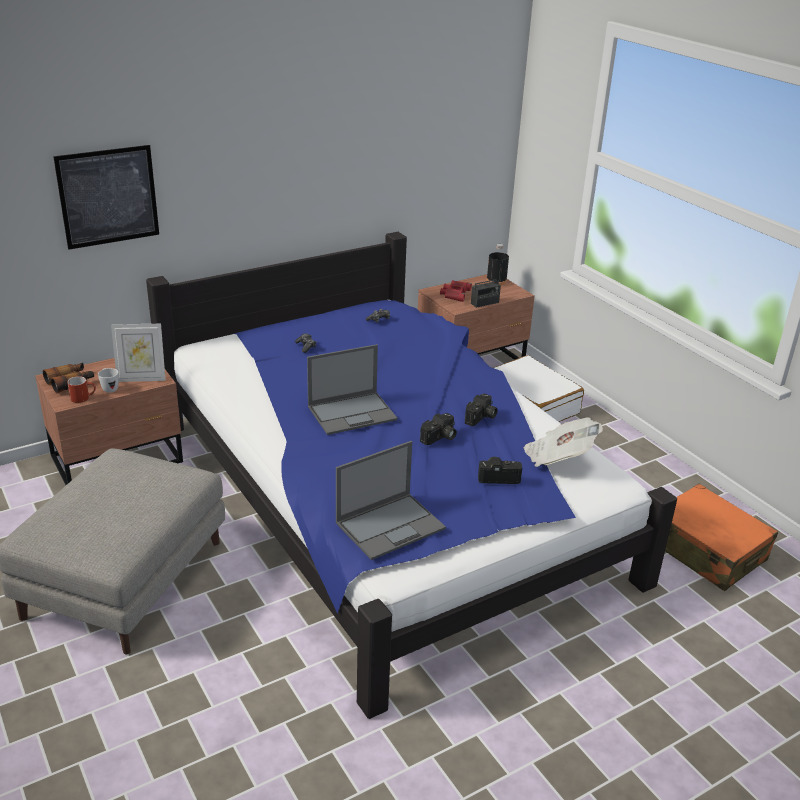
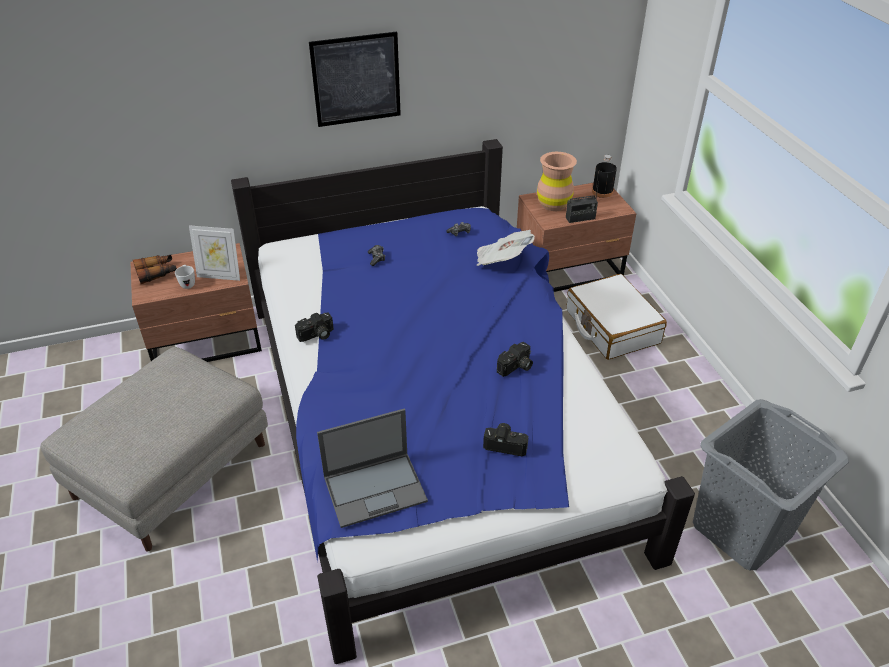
camera: 15 degrees right, 10 degrees up
(83, 397) = (162, 292): red mug -> none
(108, 196) = (188, 102): picture -> picture (356, 79)
(353, 413) = (390, 345): laptop -> none
(439, 438) = (464, 387): camera -> camera (316, 335)
(455, 294) = (553, 204): red binoculars -> brown vase
(558, 457) = (579, 427): newspaper -> newspaper (502, 260)
(706, 550) = (740, 529): orange suitcase -> grey laundry basket

